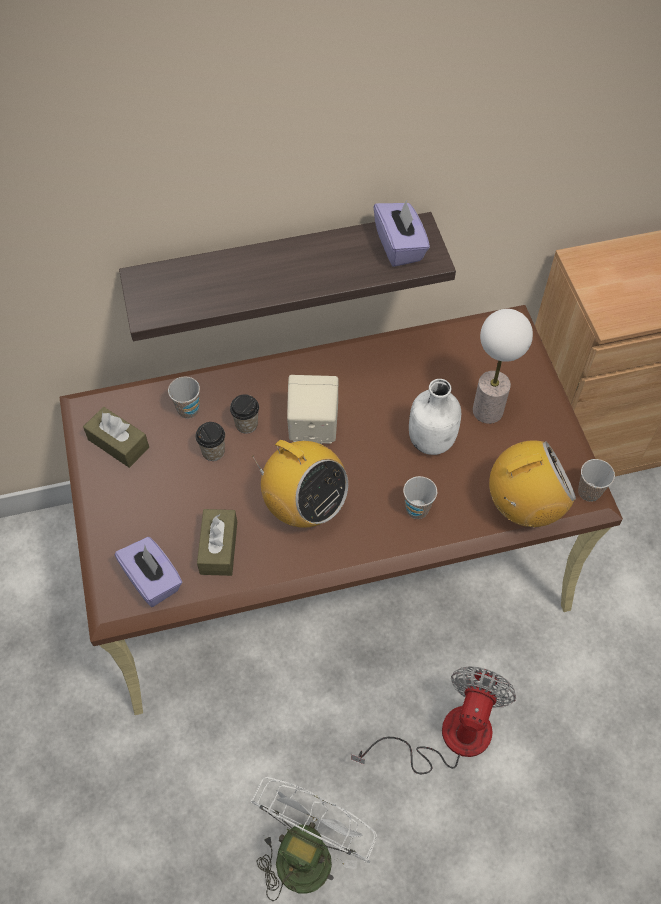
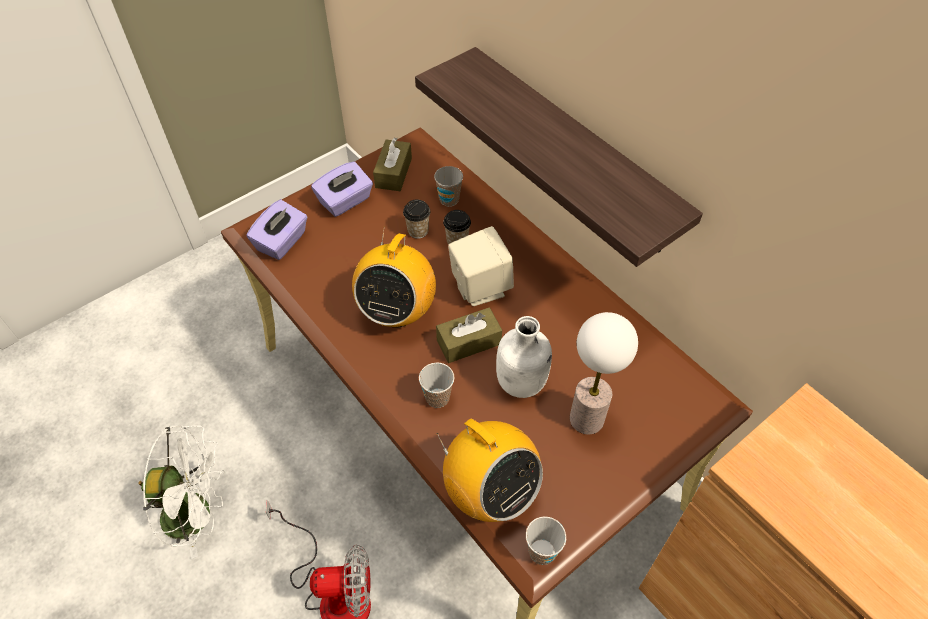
camera: 65 degrees right, 5 degrees down
(218, 548) = (329, 270): brown tissue box -> brown tissue box (469, 342)
(400, 246) = (636, 204): purple tissue box -> purple tissue box (345, 201)

